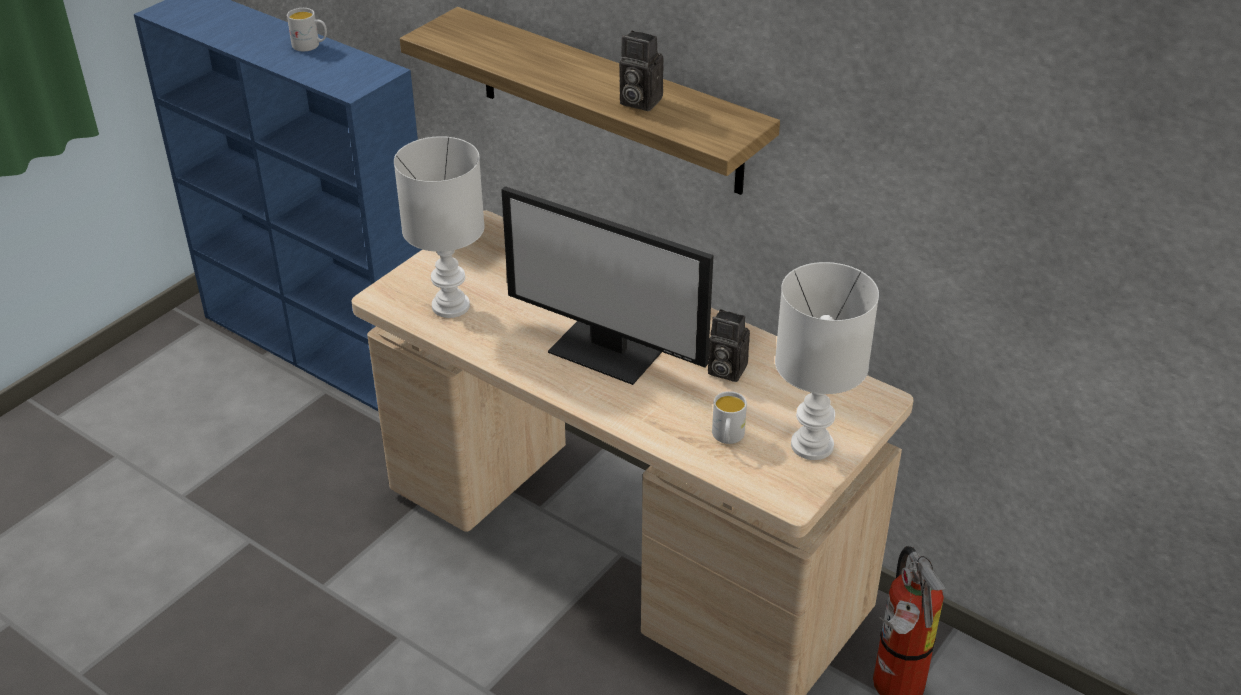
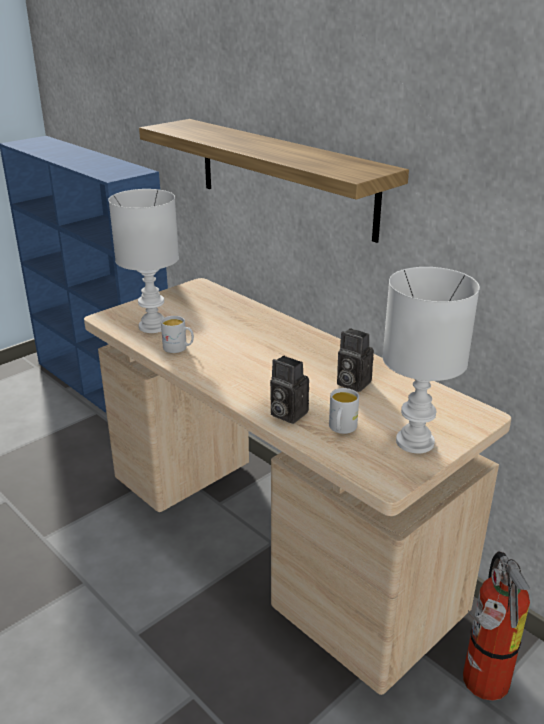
camera: 10 degrees right, 10 degrees down
(310, 46) = (99, 159): white mug -> white mug (179, 348)
(607, 351) = (260, 363): monitor -> none
(637, 101) = (296, 156): camera -> camera (286, 413)

